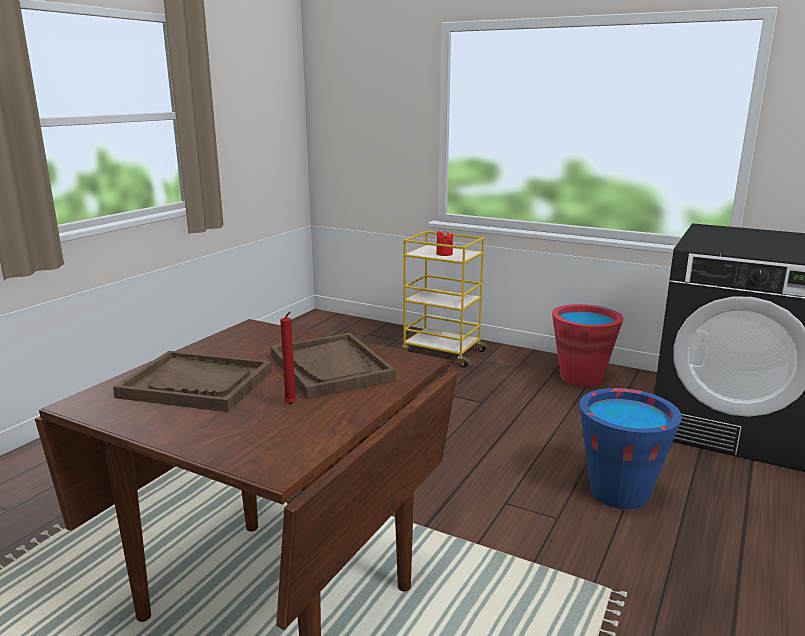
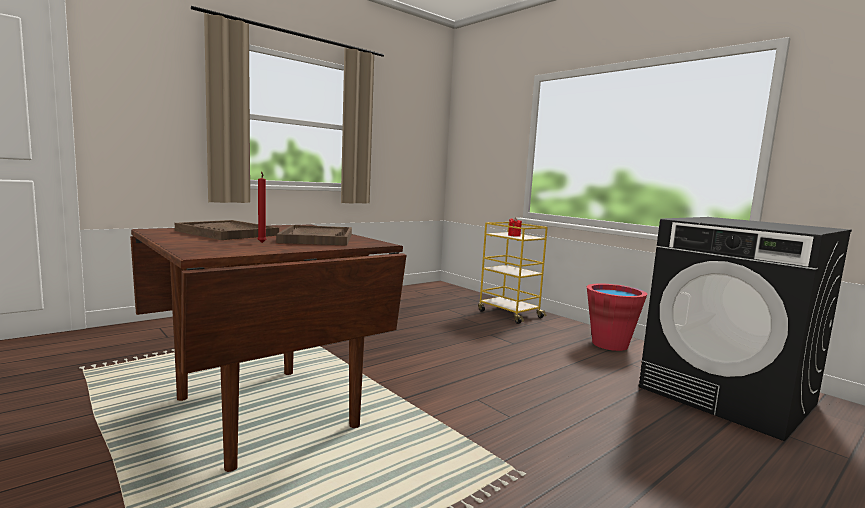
camera: 20 degrees right, 10 degrees down
(619, 492) = (579, 414): blue bucket -> none

